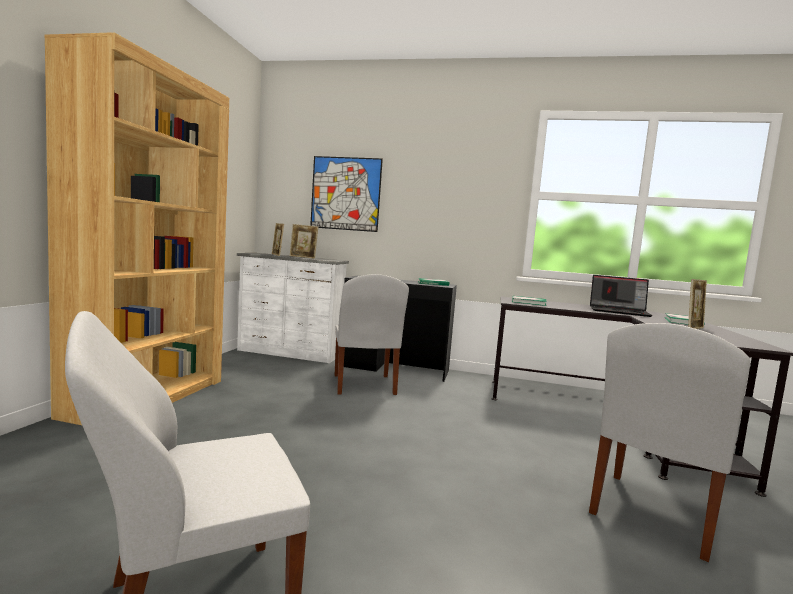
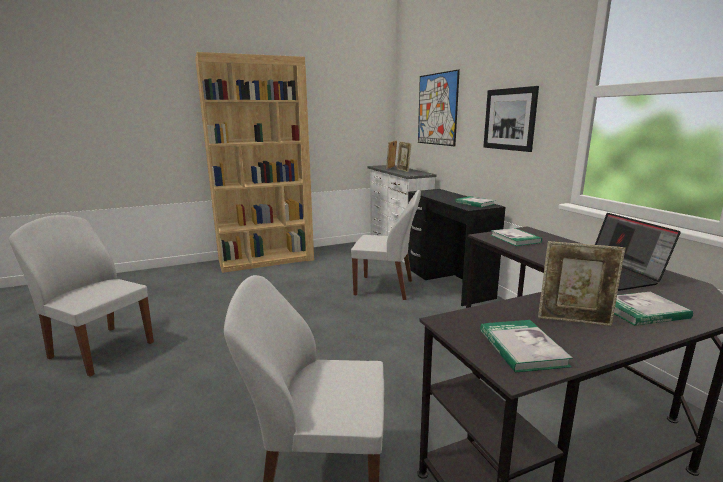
camera: 55 degrees right, 10 degrees up
(364, 386) = (386, 288): white chair -> white chair turned 120 degrees counterclockwise
(453, 210) = (509, 119): none -> picture
(733, 340) = (522, 348): none -> book

